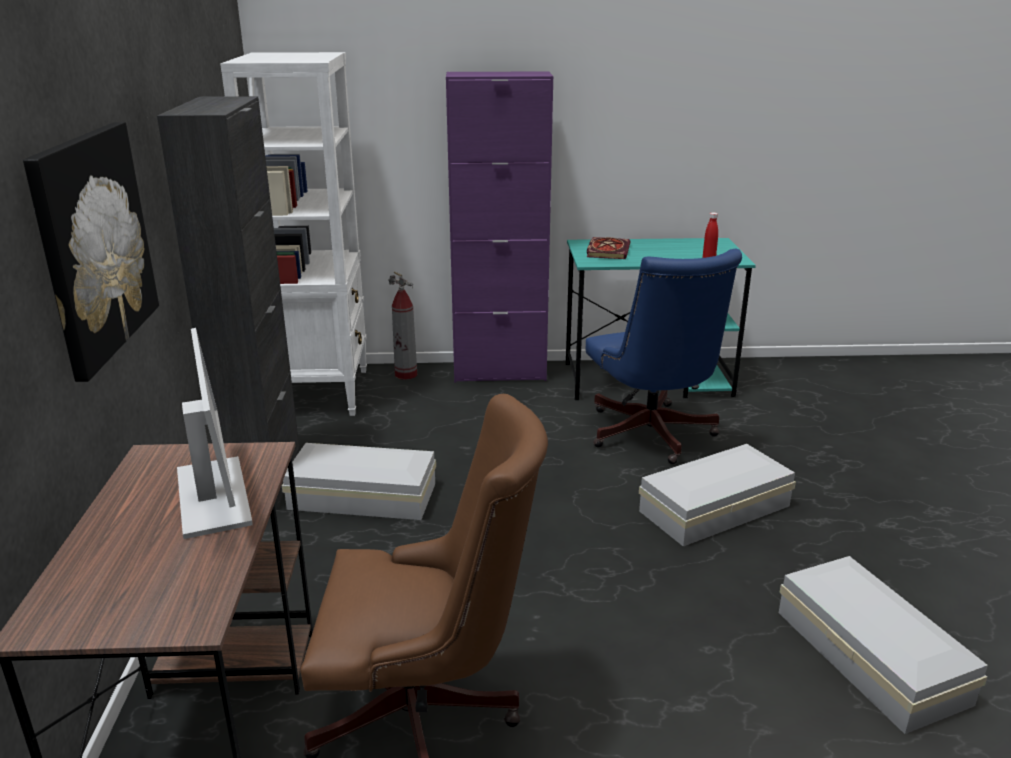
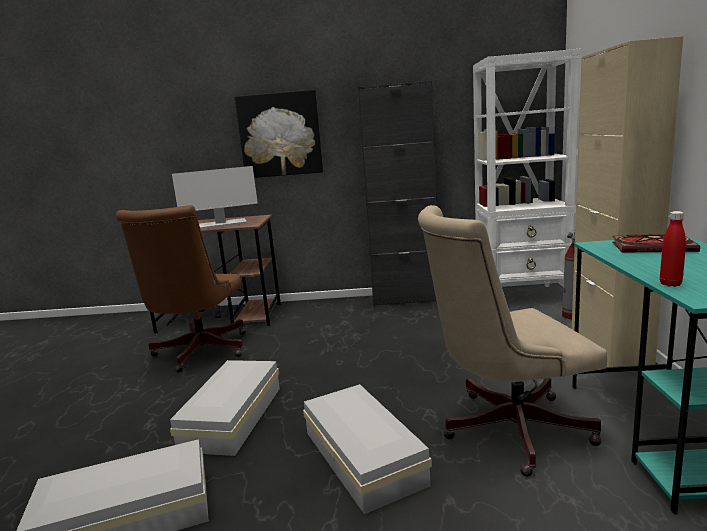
camera: 95 degrees right, 10 degrees down
(364, 497) = (385, 322): white storage box -> white storage box (230, 418)
(499, 373) = (609, 349): purple cabinet -> beige cabinet
(652, 437) = (505, 429): blue office chair -> beige office chair

